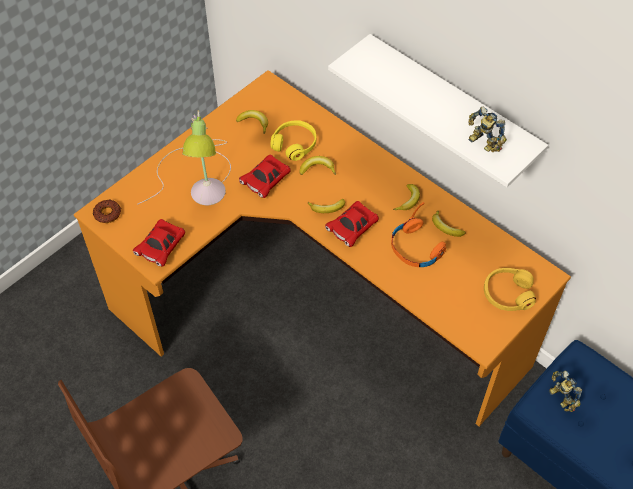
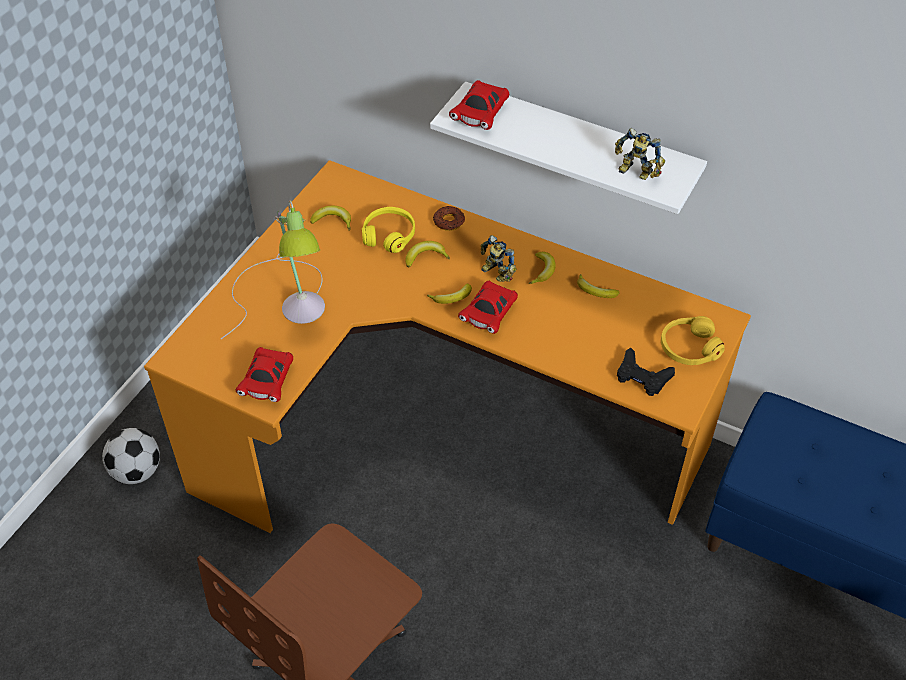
camera: 15 degrees left, 5 degrees down
(77, 284) = (137, 471): none -> football
(107, 213) = (187, 357): donut -> donut (449, 221)
(266, 181) = (369, 282): red toy car -> red toy car (480, 114)
(415, 249) = (569, 321): orange headphones -> none
(460, 310) = (642, 376): none -> black game controller
(560, 398) = (770, 458): toy robot -> toy robot (495, 274)

